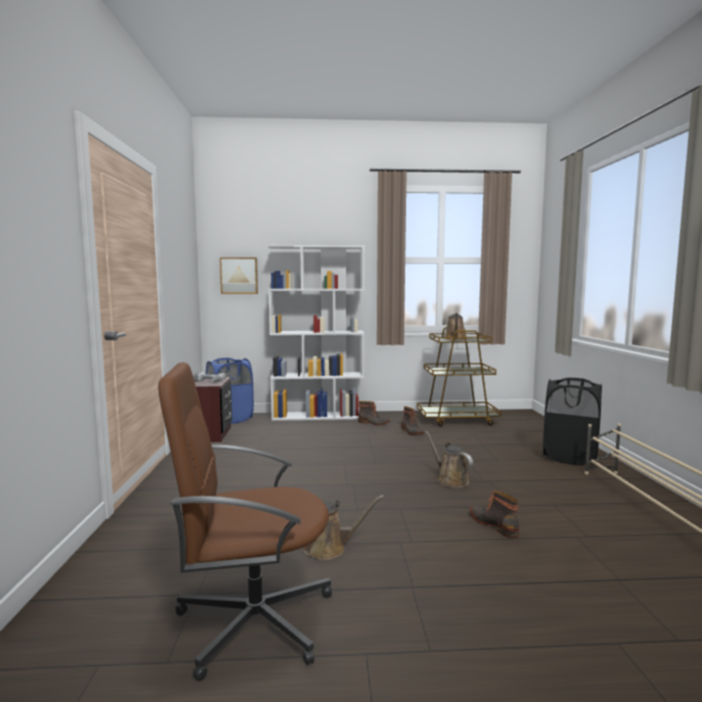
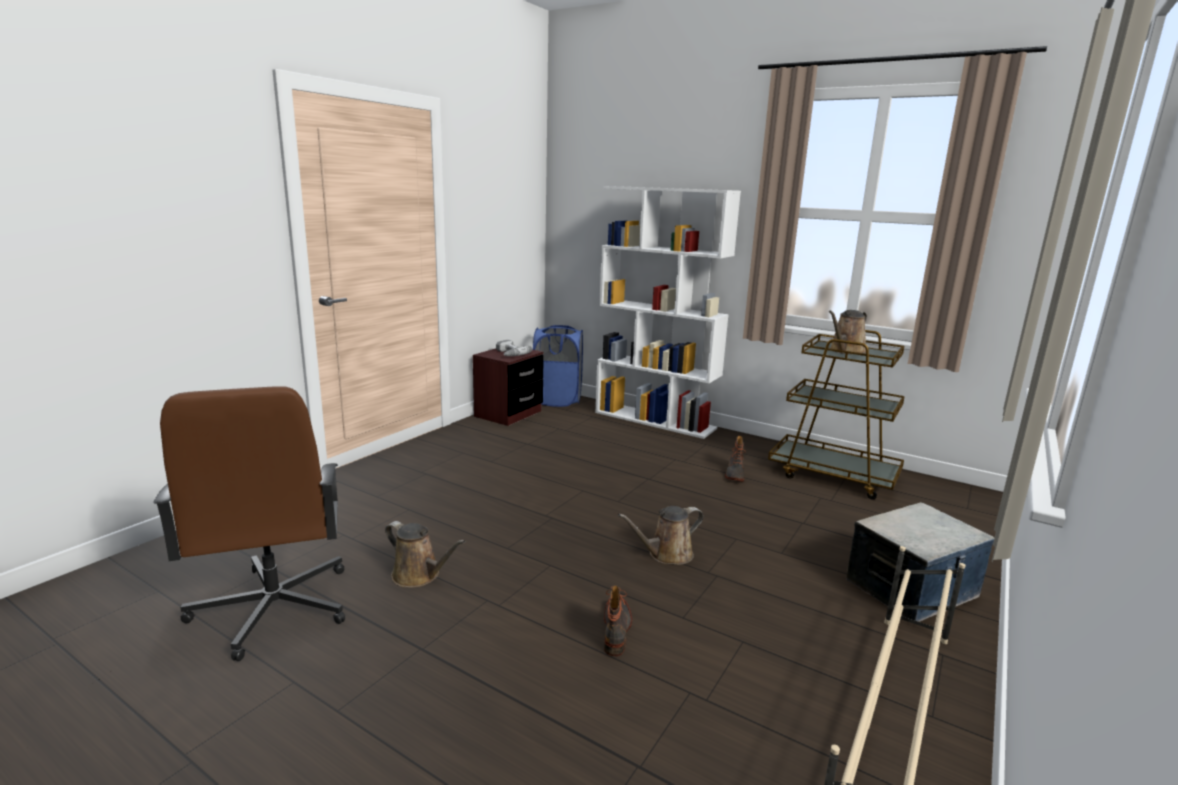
camera: 35 degrees right, 10 degrees up
(239, 275) = (587, 223): picture -> none
(252, 620) = (272, 609): brown office chair -> brown office chair turned 135 degrees counterclockwise
(373, 423) = (706, 448): boot -> none
(450, 480) = (666, 555): brown watering can -> brown watering can turned 120 degrees counterclockwise
(570, 457) = (912, 589): black laundry basket -> storage box

